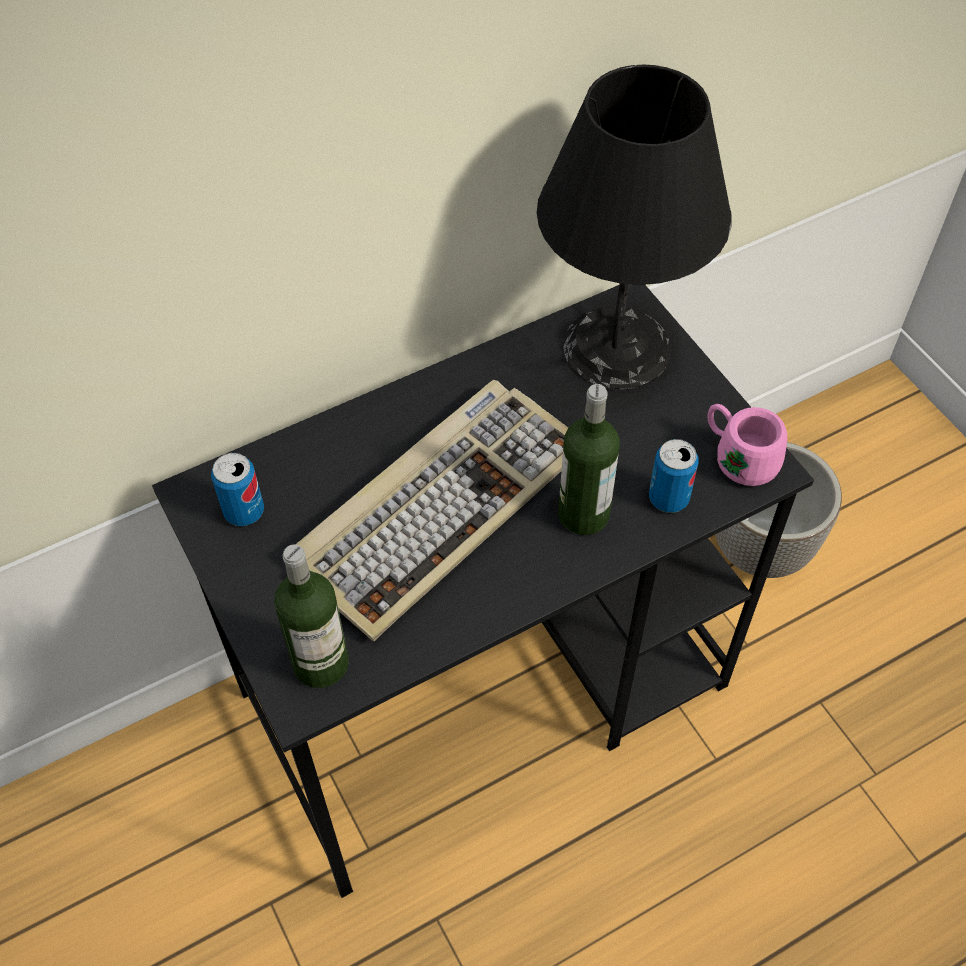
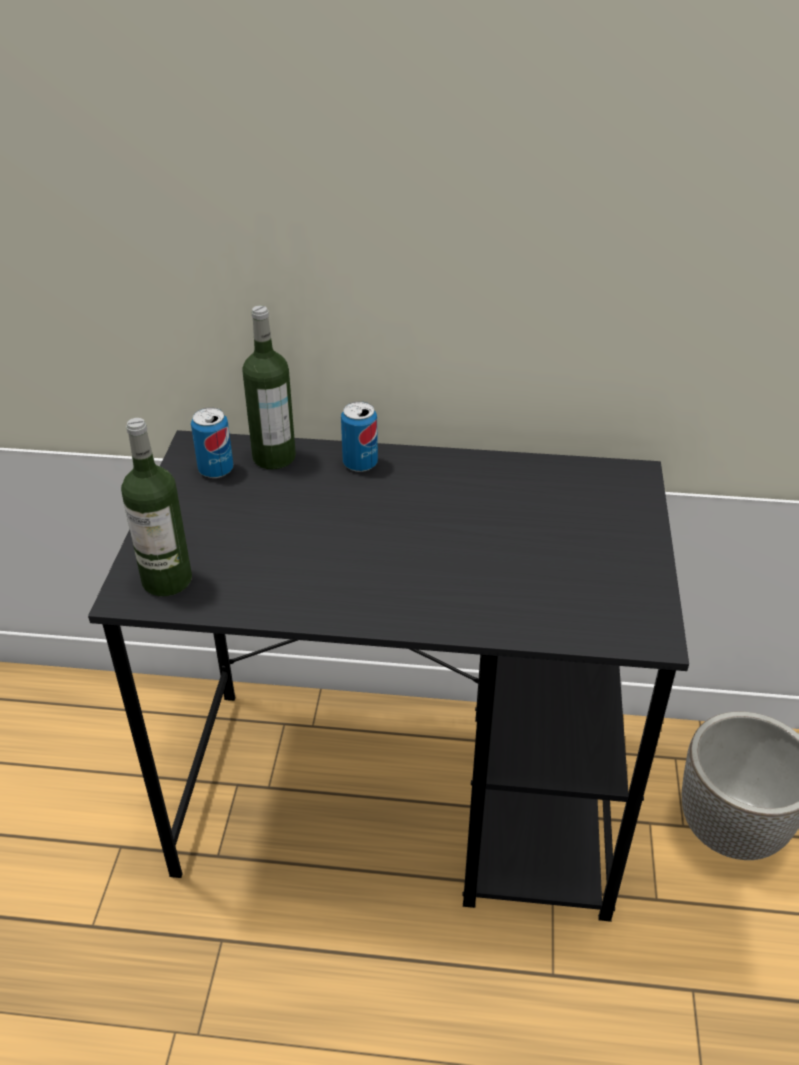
camera: 35 degrees right, 15 degrees down
(440, 506) = (351, 530): keyboard -> none
(583, 514) = (456, 588): bottle -> bottle (274, 457)
(615, 346) = (595, 495): black table lamp -> none
(668, 498) = (539, 612): can -> can (360, 463)
(738, 457) = (630, 614): pink mug -> none

